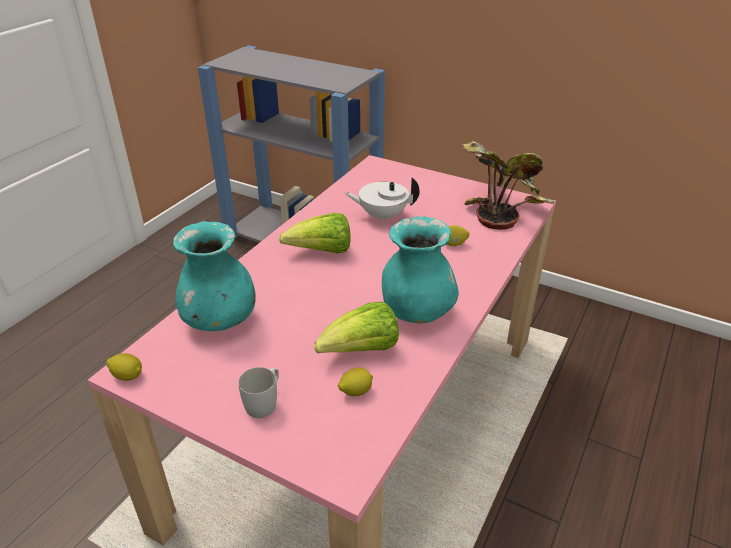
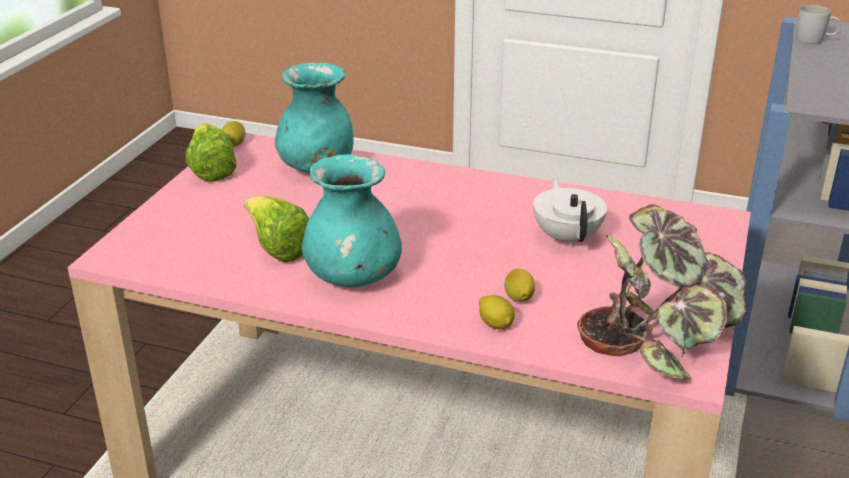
camera: 80 degrees right, 5 degrees down
(265, 402) = (202, 207): white mug -> white mug (815, 40)
(322, 252) = (458, 205): lettuce -> lettuce (211, 170)
(355, 391) = (216, 251): lemon -> lemon (496, 324)

